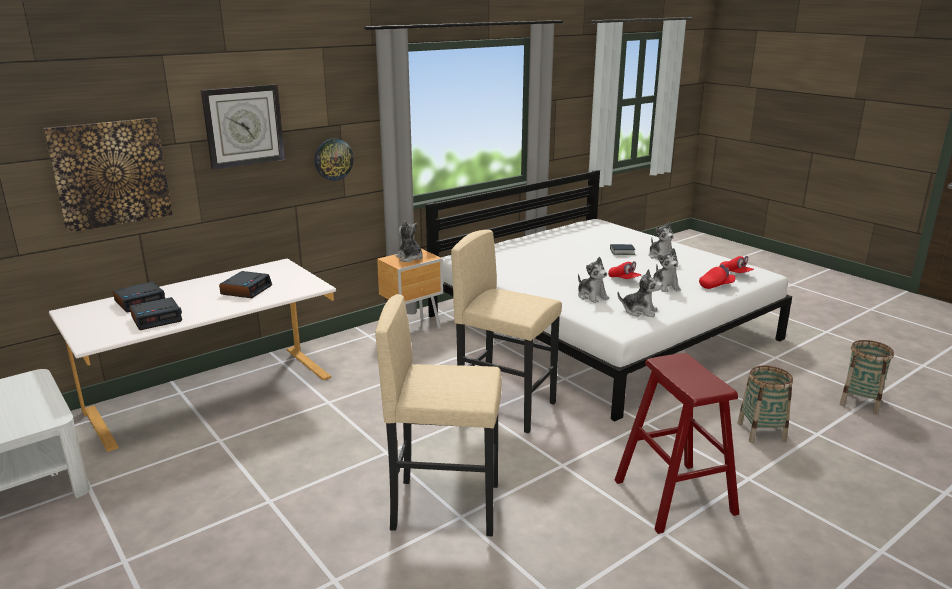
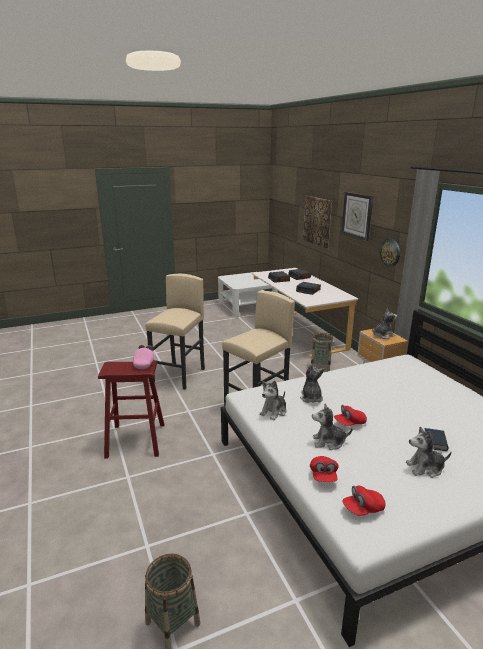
camera: 105 degrees right, 0 degrees up
(592, 296) = (311, 398): plush toy -> plush toy turned 105 degrees clockwise
(665, 364) = (144, 363): none -> pink cap
(761, 432) = (169, 509): basket -> basket (320, 367)

